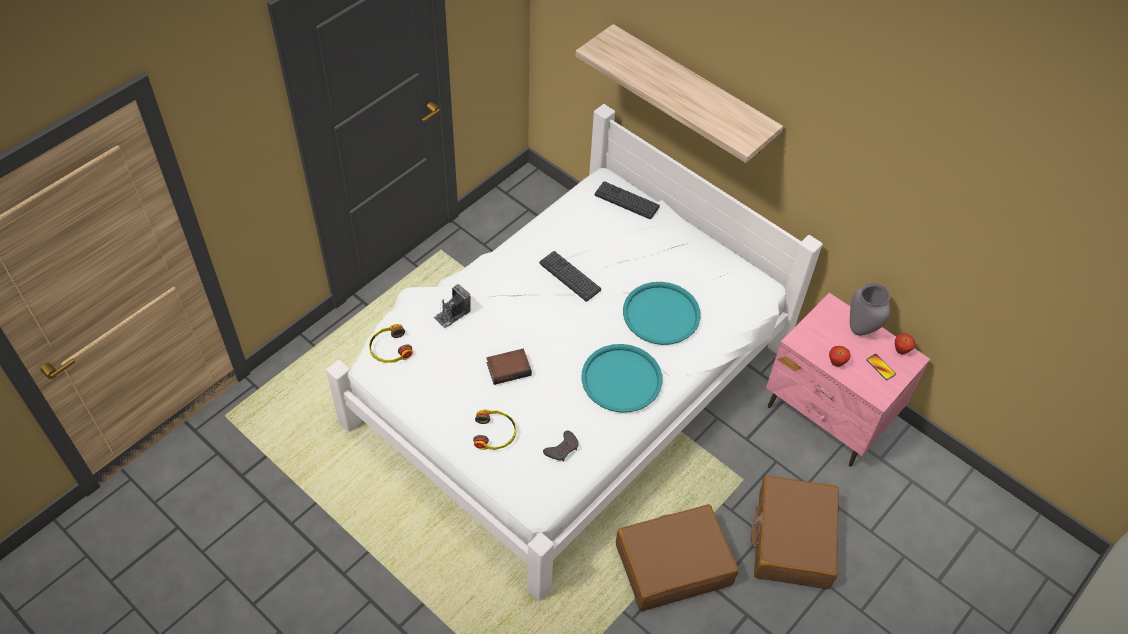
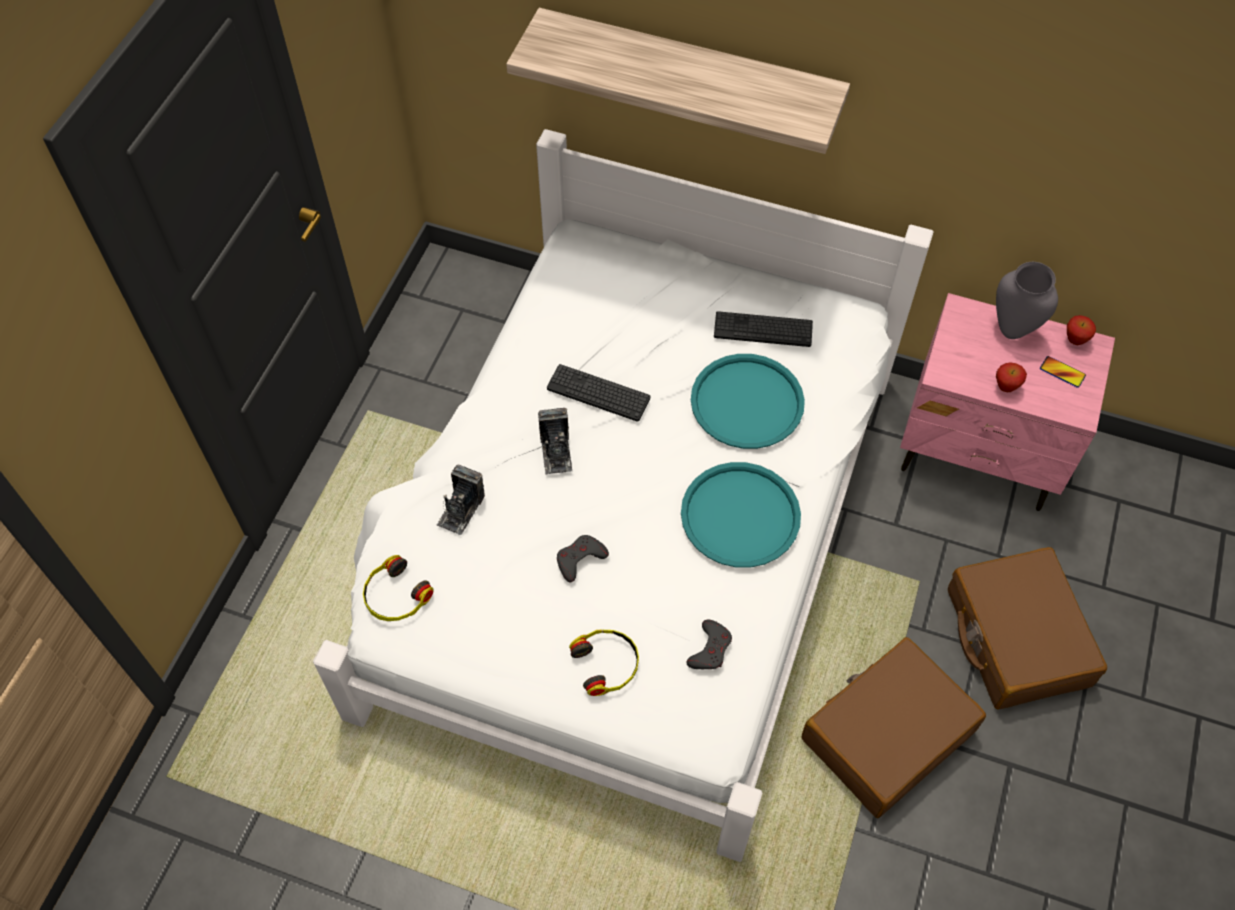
camera: 20 degrees left, 5 degrees up
(509, 368) = (580, 559): book -> grey game controller
(526, 301) = (556, 451): none -> camera
(626, 200) = (621, 256): keyboard -> keyboard (763, 330)

